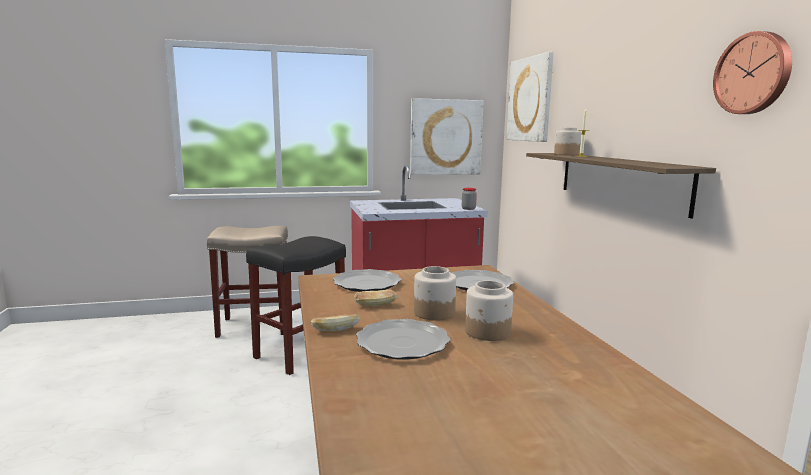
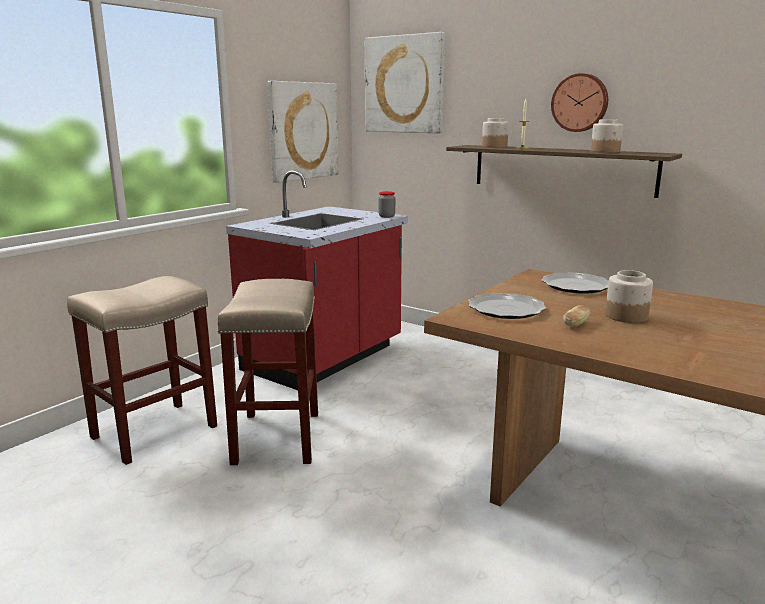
camera: 40 degrees left, 5 degrees up
(301, 352) = (276, 437): black stool -> beige stool
(335, 330) = (619, 351): bread -> none
(402, 343) = (682, 343): plate -> none
(488, 332) = (693, 318): jar -> jar (605, 151)
(753, 73) = (717, 75): wall clock -> wall clock (580, 102)

